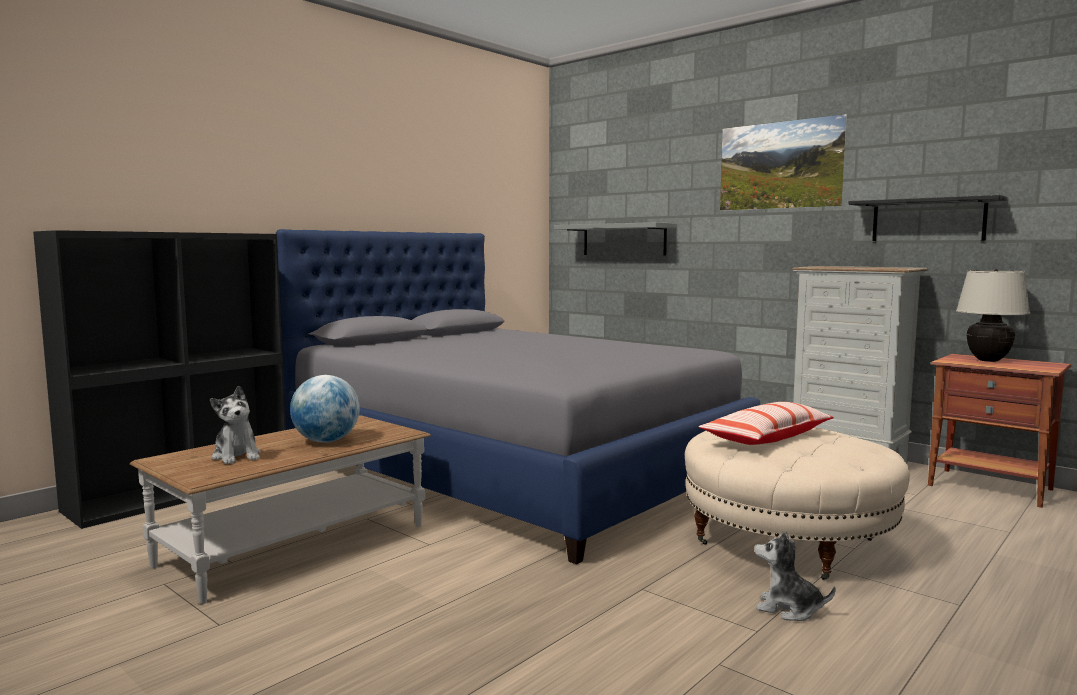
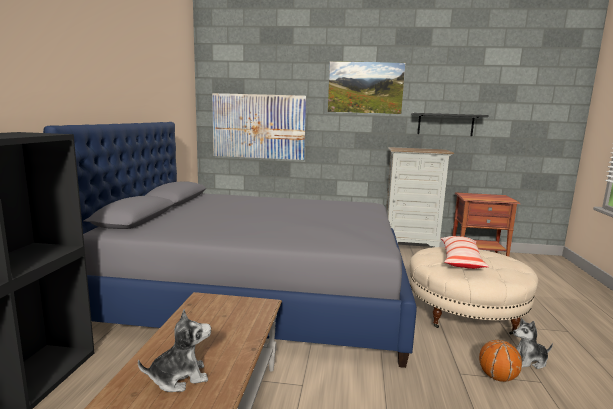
camera: 35 degrees left, 5 degrees up
(237, 456) = (179, 377): plush toy -> plush toy turned 45 degrees counterclockwise
(326, 441) = (225, 332): globe -> none
(624, 239) = (259, 126): grey shelf -> picture
(692, 607) = (497, 377): none -> basketball
(988, 360) = (479, 196): beige table lamp -> none

